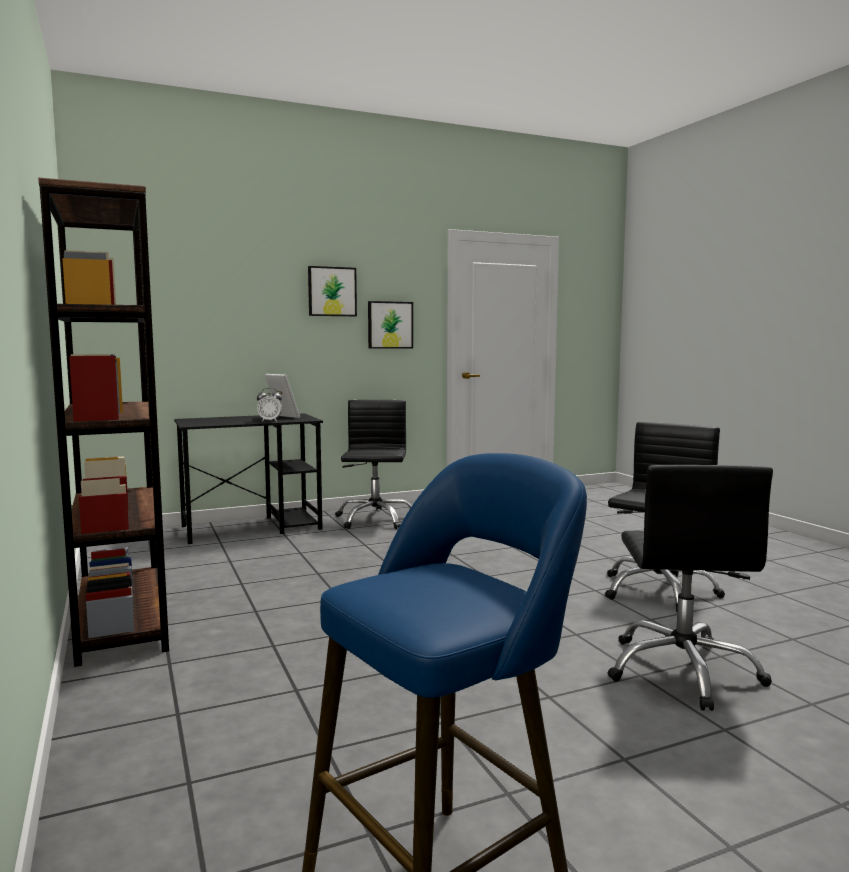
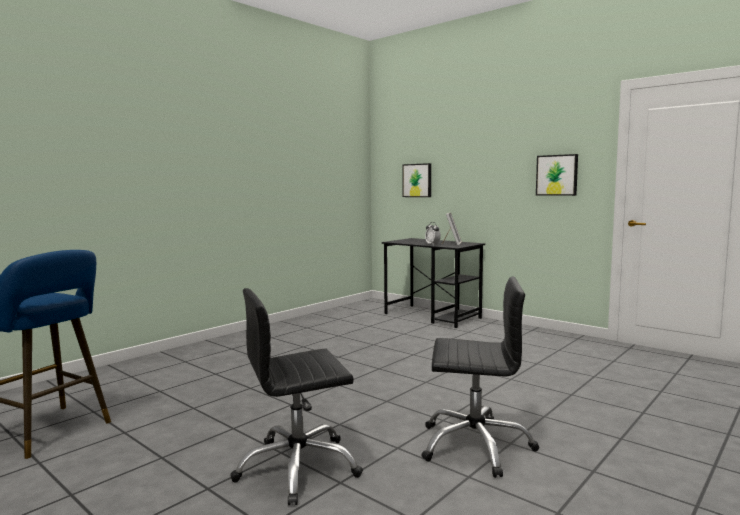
camera: 65 degrees right, 0 degrees up
(121, 619) = (272, 330): brown bookcase -> none
(332, 291) = (510, 150): picture -> picture (417, 180)
(375, 519) = (503, 333): black office chair -> none

